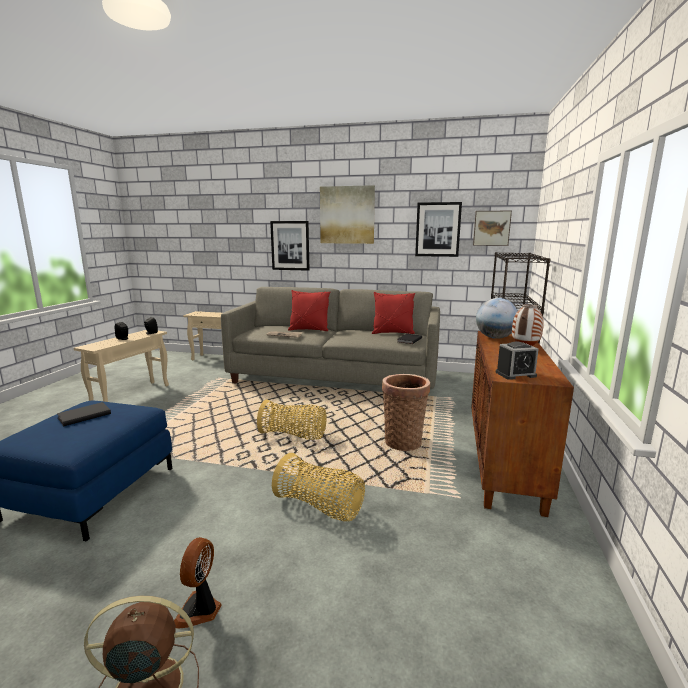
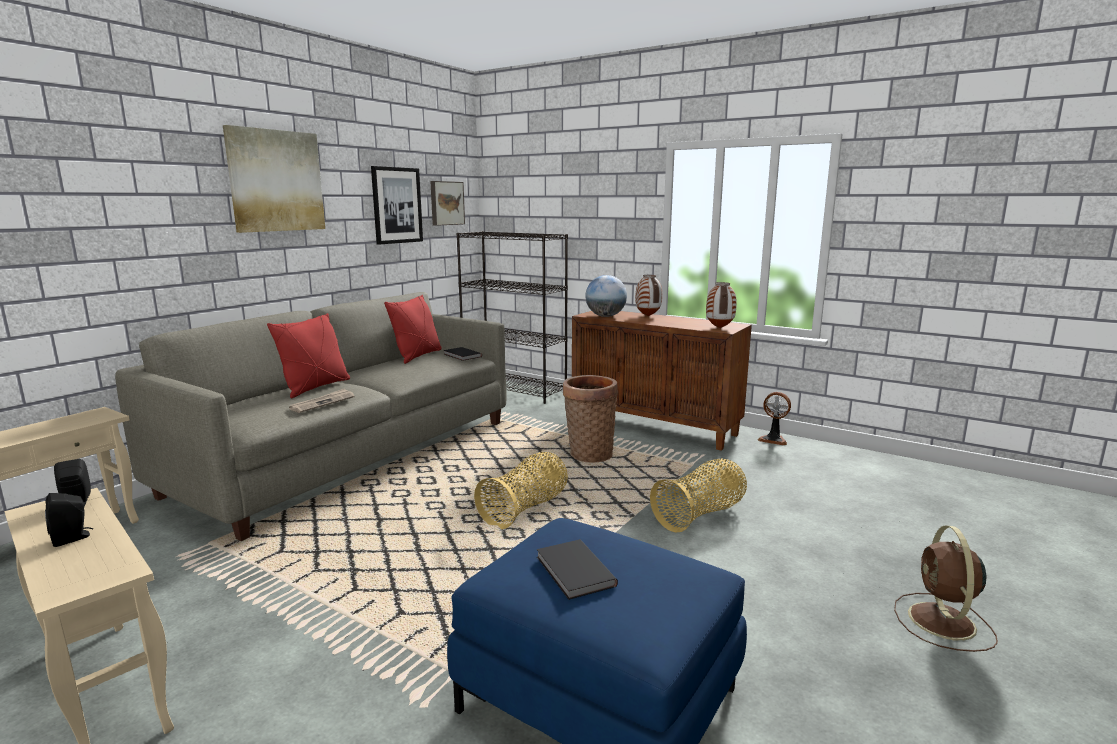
camera: 70 degrees left, 0 degrees up
(200, 610) = (851, 593): fan -> fan (773, 439)
(290, 245) = (172, 241): picture -> none
(515, 374) = (719, 328): alarm clock -> vase

